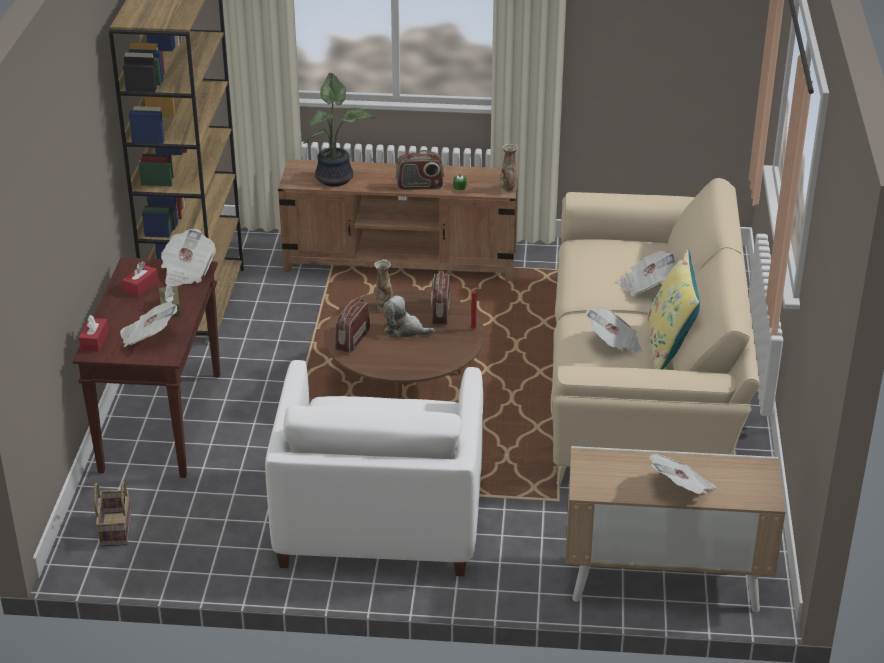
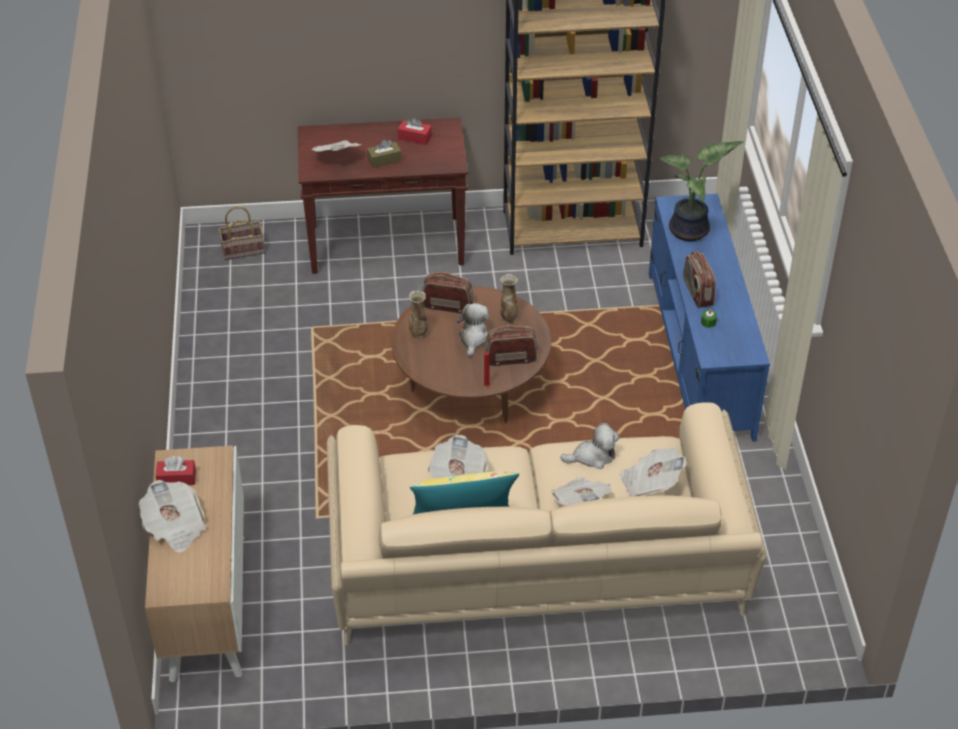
camera: 80 degrees right, 10 degrees up
(94, 341) = (327, 130): red tissue box -> red tissue box (176, 478)
(187, 272) = (444, 158): newspaper -> newspaper (650, 483)
(380, 519) = (274, 399): white armchair -> none
(401, 261) = (699, 354): brown tv stand -> blue tv stand
(508, 190) = (716, 360): vase -> vase (418, 335)
(592, 274) = (592, 457): none -> plush toy

